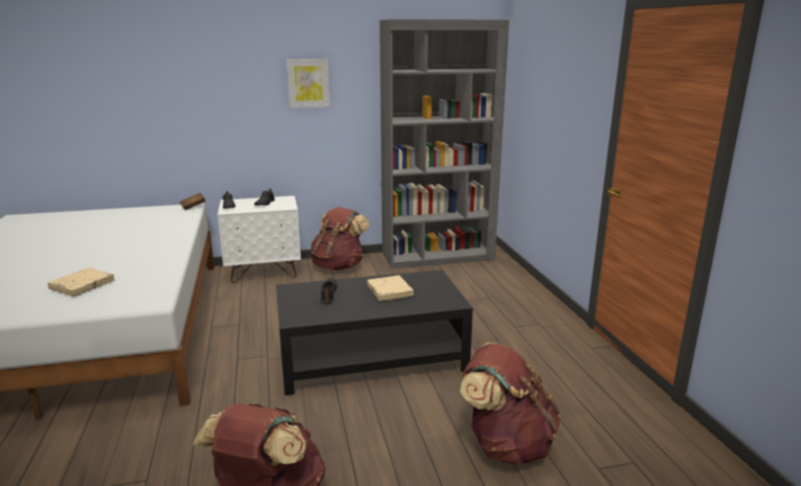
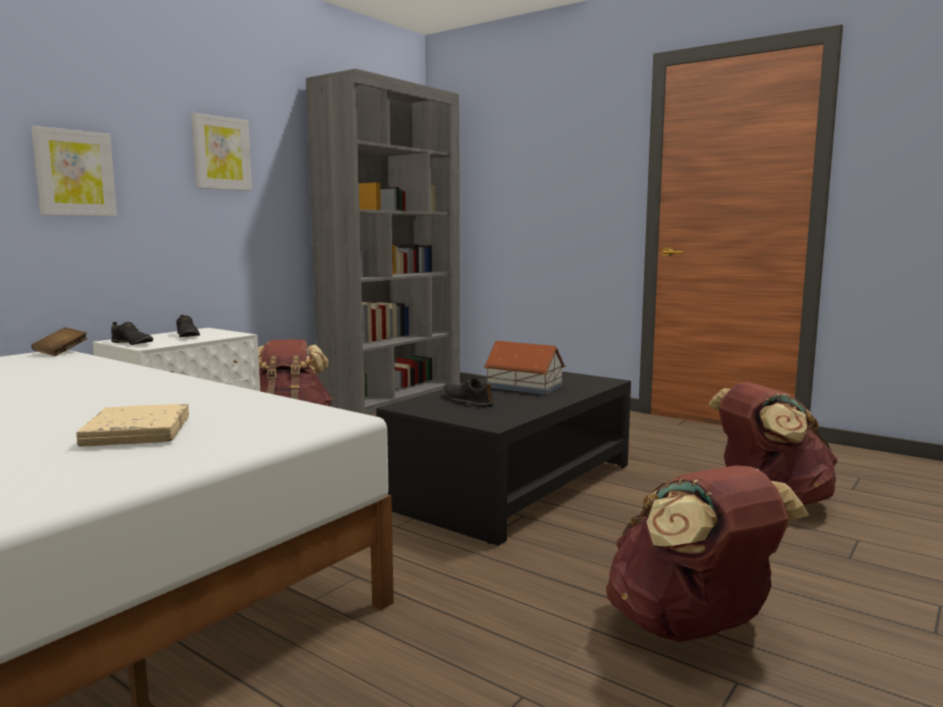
camera: 40 degrees left, 10 degrees down
(211, 104) = (74, 173): none -> picture
(389, 291) = (523, 386): beige book -> toy house

